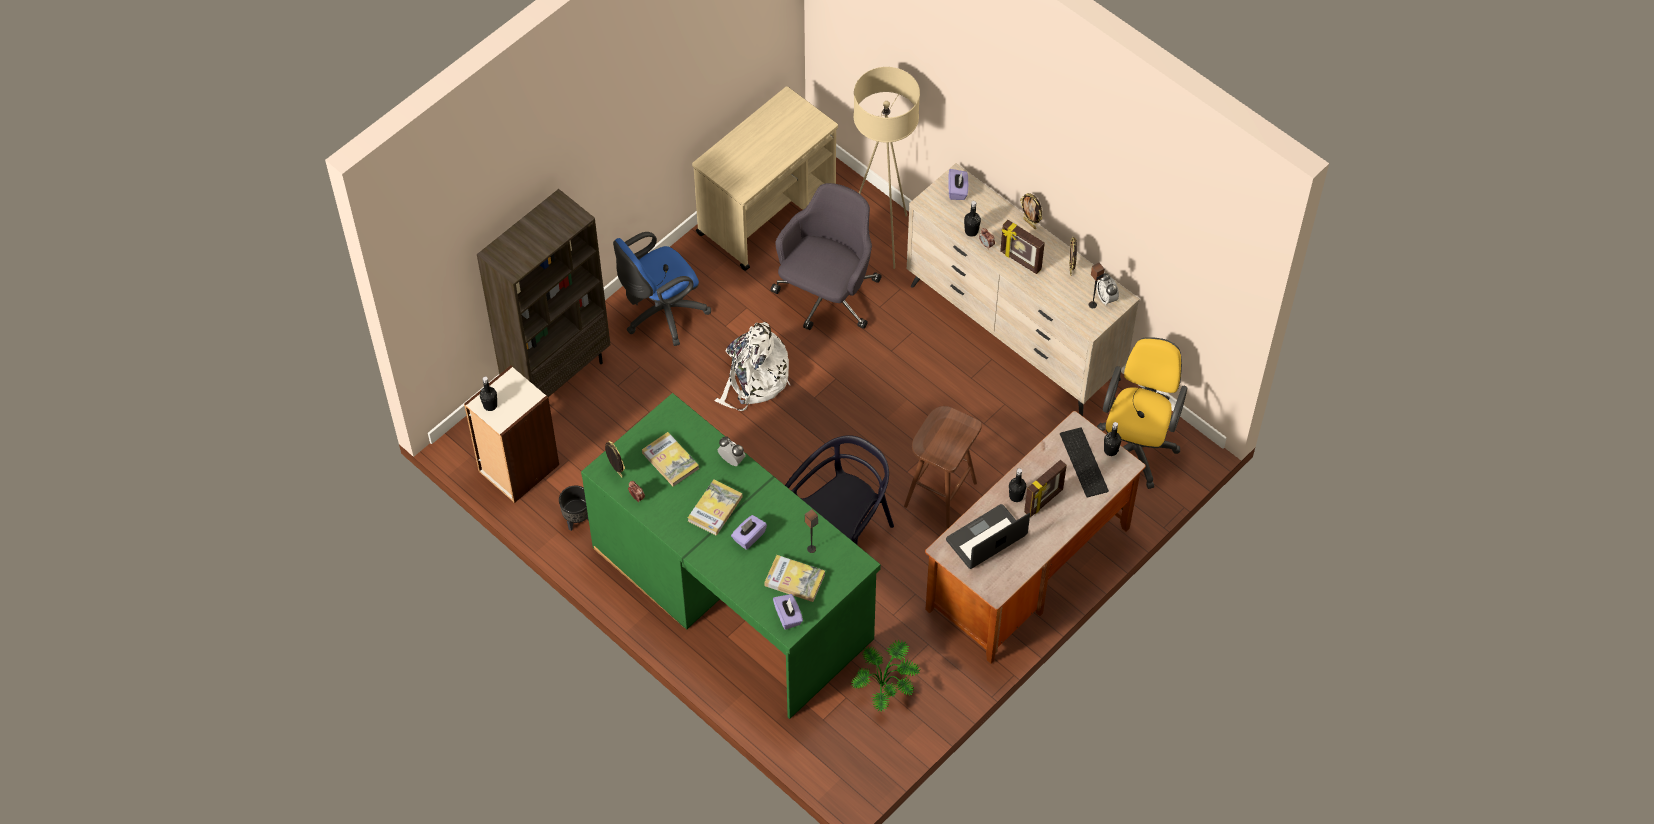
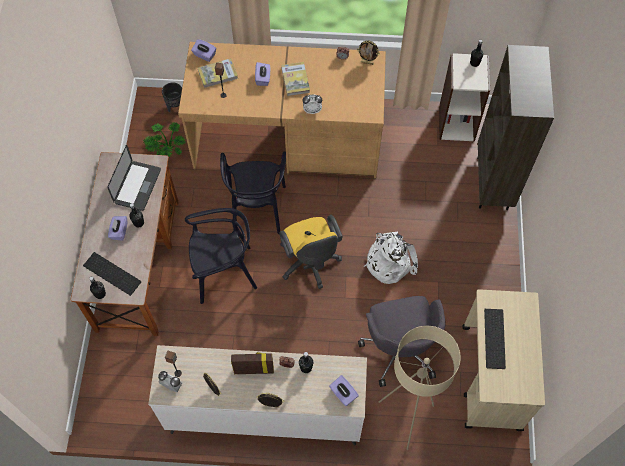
camera: 140 degrees right, 5 degrees up
(577, 519) = (400, 120): black planter -> black planter (176, 107)
(661, 314) = (480, 260): blue office chair -> none
(670, 460) = (345, 87): book -> none
(734, 591) = (287, 142): green desk -> brown desk
(772, 156) = (495, 339): none -> keyboard
(940, 493) = (224, 272): brown stool -> black chair
(1044, 501) = (119, 231): picture frame -> purple tissue box
(1136, 446) = (127, 391): yellow office chair -> yellow office chair (310, 264)

